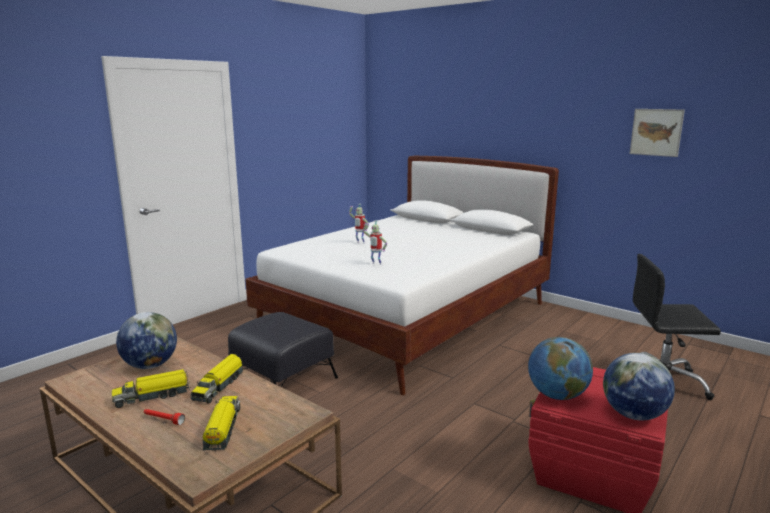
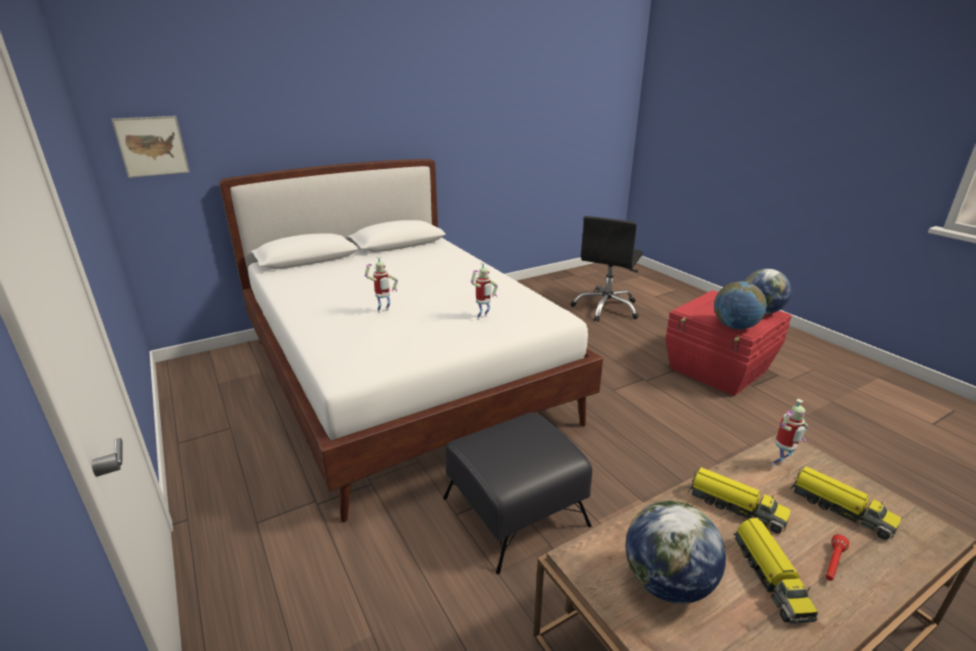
camera: 70 degrees left, 10 degrees up
(223, 429) = (839, 509): toy truck -> toy truck turned 150 degrees counterclockwise
(276, 406) = (780, 464): none -> toy robot
(656, 132) = (505, 109): picture -> picture (152, 146)

